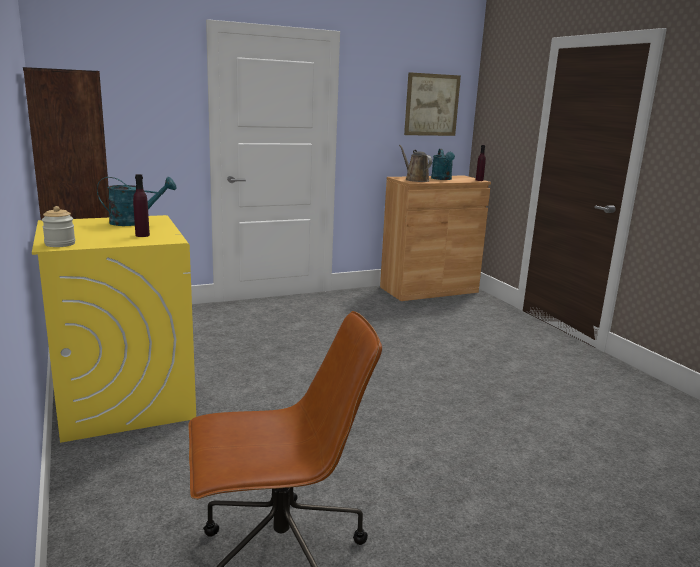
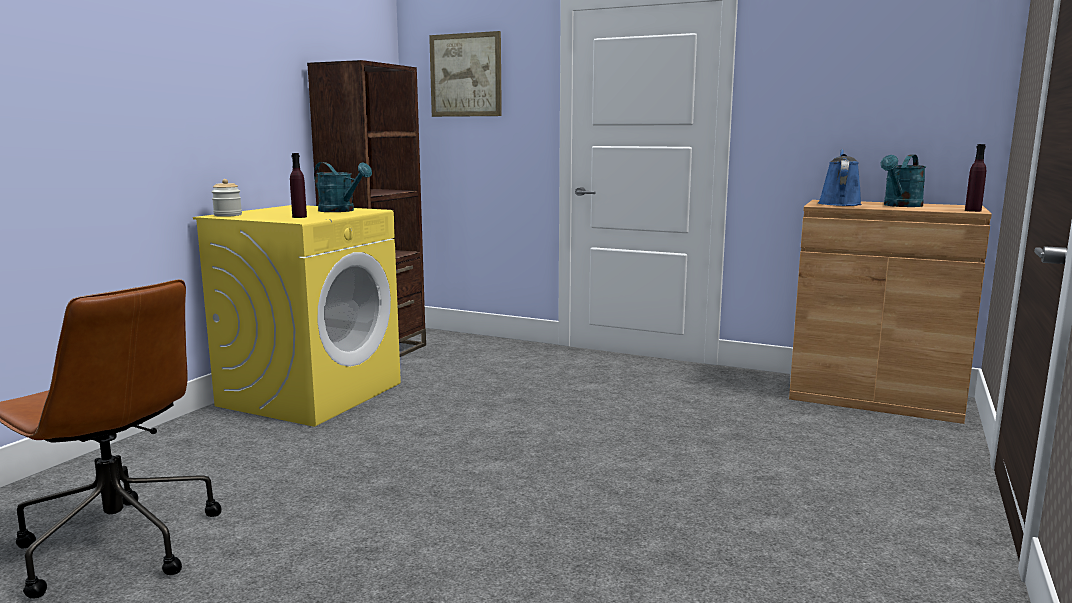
camera: 50 degrees right, 5 degrees down
(415, 180) = (839, 204): brown watering can -> blue watering can
(432, 105) = (911, 81): picture -> picture (465, 75)

